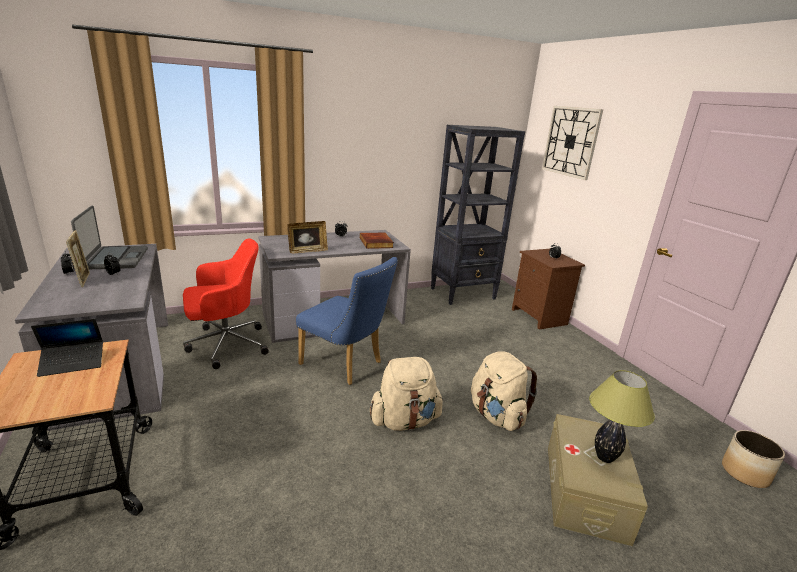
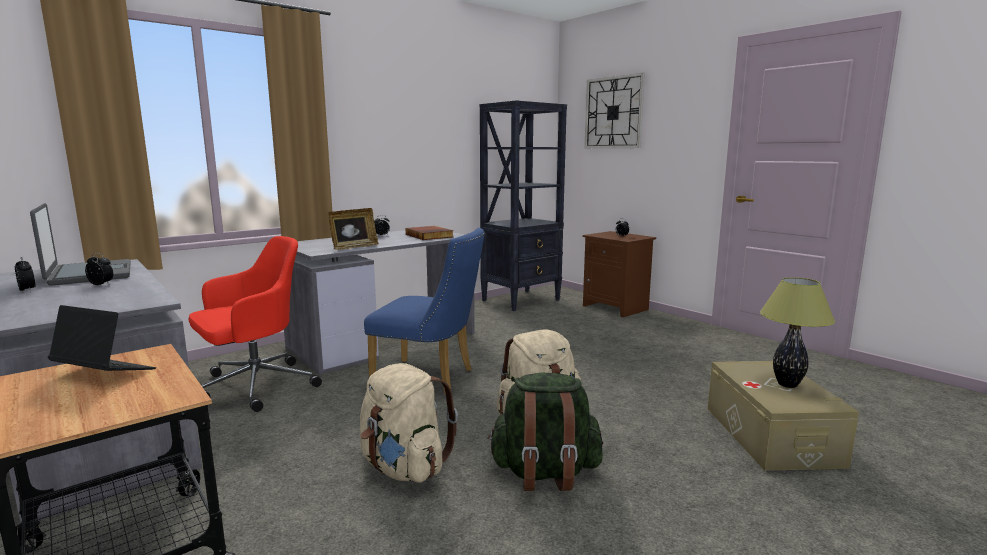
camera: 15 degrees left, 10 degrees down
(73, 363) = (104, 372): laptop -> laptop turned 120 degrees counterclockwise
(83, 280) = (58, 293): picture frame -> none
(377, 478) = (545, 473): none -> green backpack
(496, 416) = (635, 392): beige backpack -> beige backpack (404, 467)
(745, 473) = (896, 391): planter -> none

